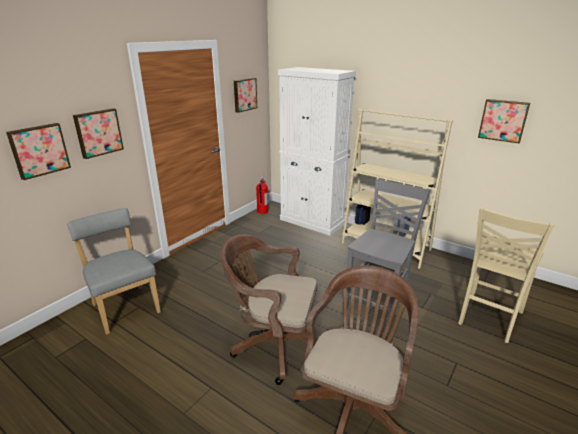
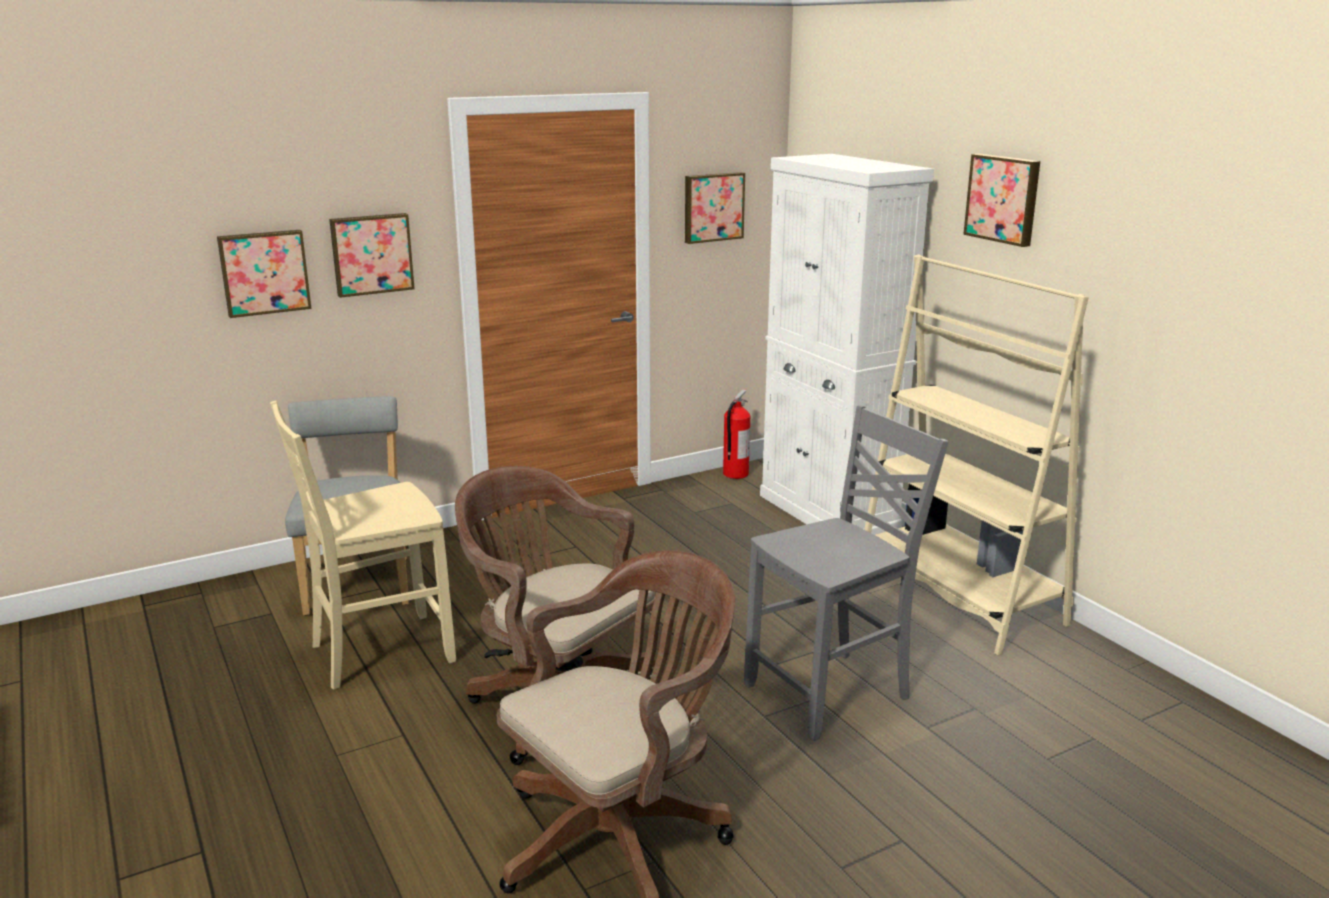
camera: 25 degrees right, 5 degrees down
(488, 318) = (1071, 788): beige chair -> beige chair (379, 652)
(503, 120) = (1225, 309): picture -> picture (1004, 199)

